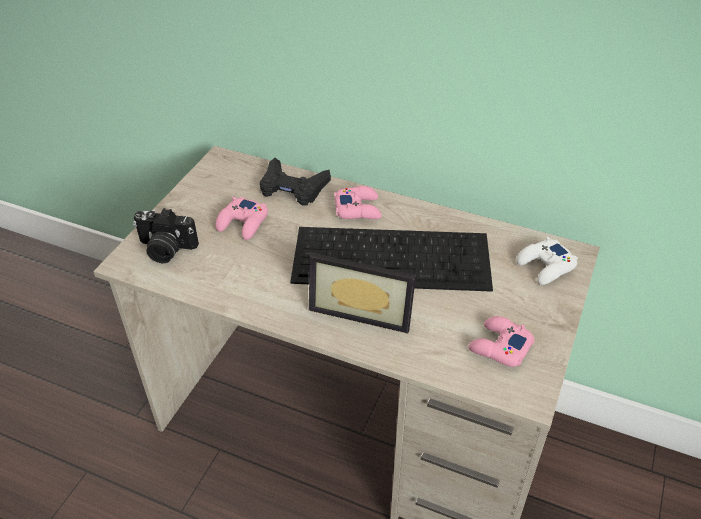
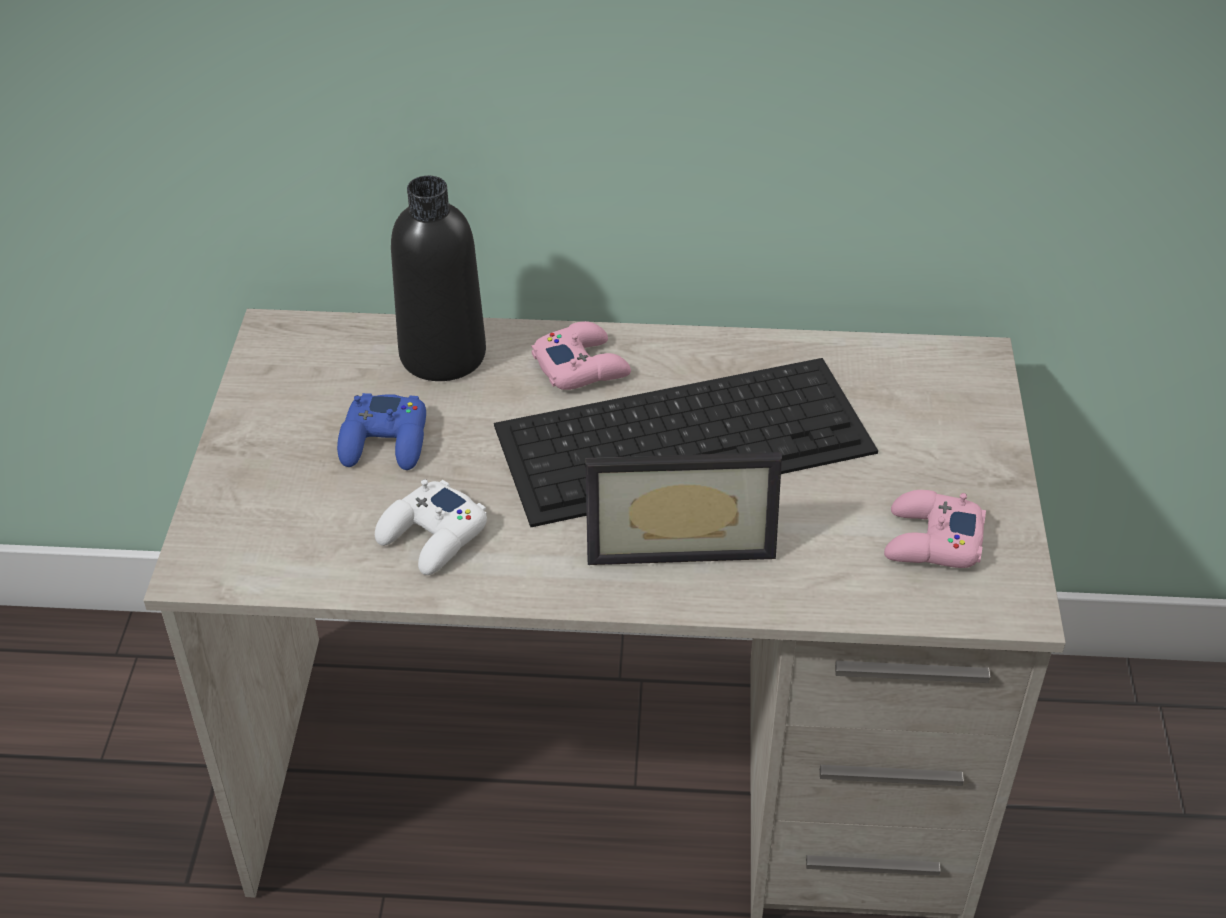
camera: 20 degrees left, 0 degrees up
(165, 249) = (264, 525): camera -> none
(243, 223) = (385, 441): pink game controller -> blue game controller
(293, 187) = (443, 355): black game controller -> black bottle
(545, 266) = (942, 391): white game controller -> white game controller (432, 536)

